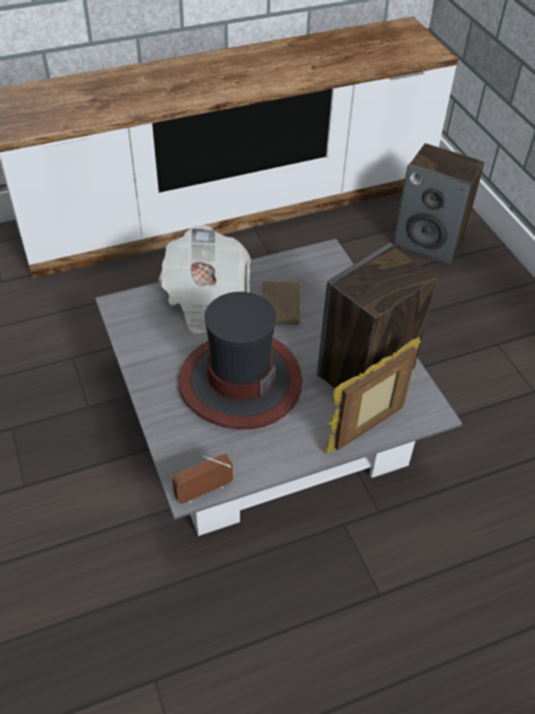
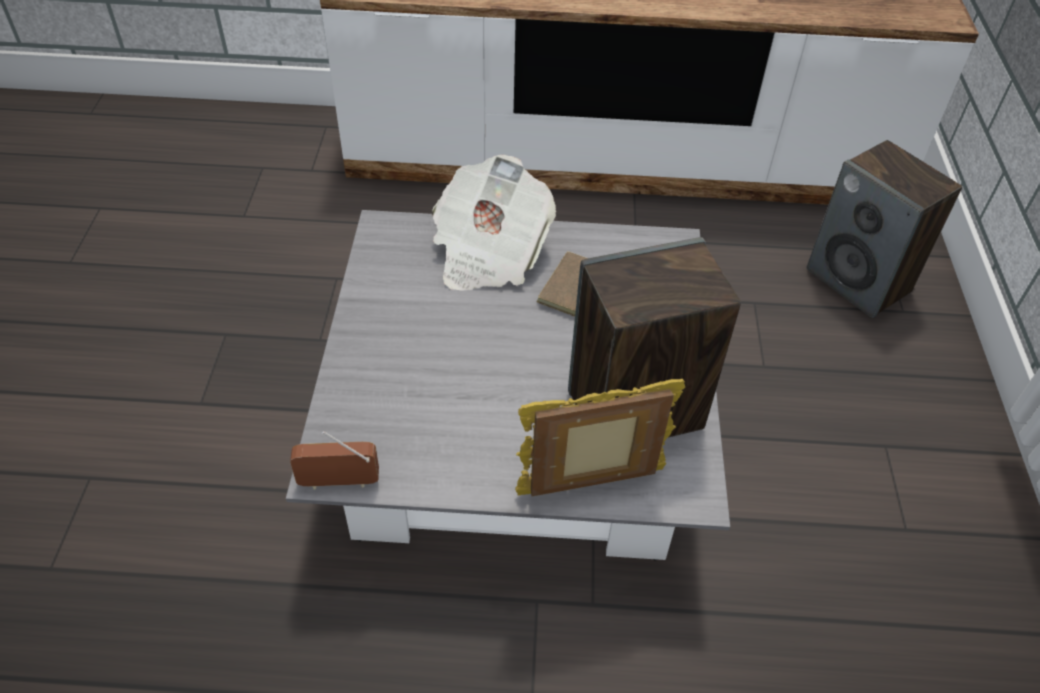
camera: 25 degrees right, 0 degrees up
(239, 381) = (466, 364): hat -> none

